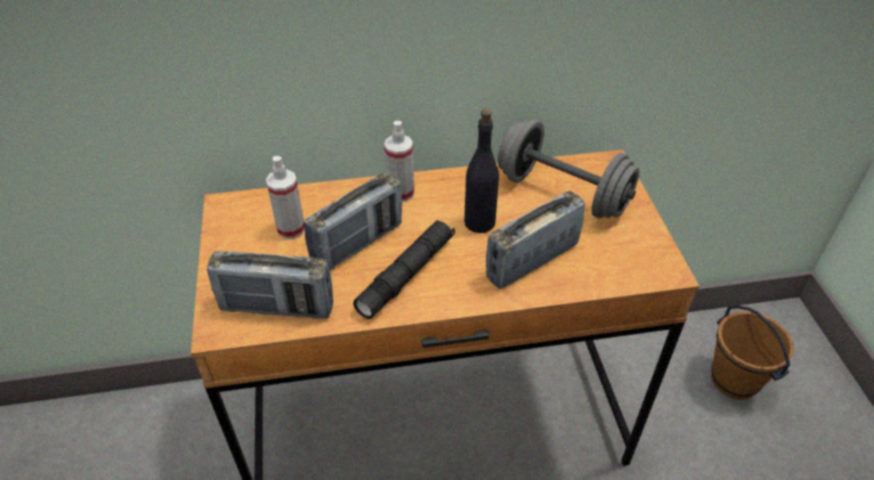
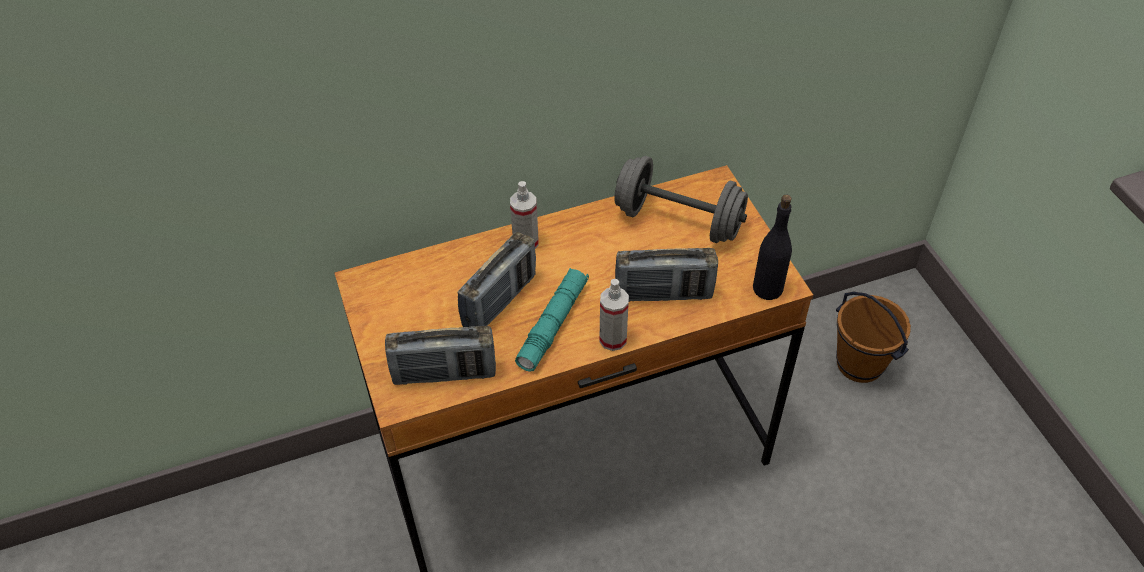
camera: 10 degrees left, 5 degrees up
(291, 229) = (432, 296): spray bottle -> spray bottle (613, 339)
(406, 275) = (553, 324): black flashlight -> turquoise flashlight
(480, 222) = (608, 262): black bottle -> black bottle (768, 288)
(532, 261) = (663, 294): radio -> radio turned 135 degrees counterclockwise

